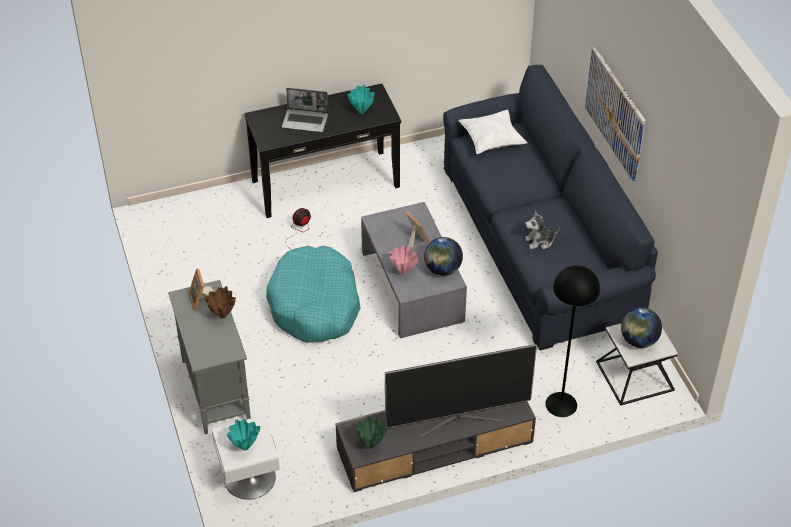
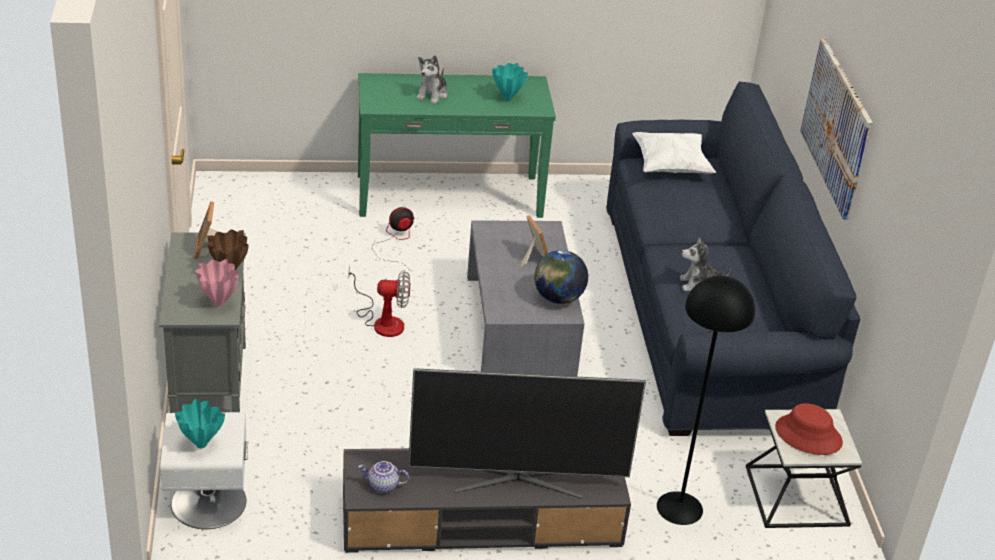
camera: 10 degrees right, 10 degrees down
(306, 121) = (432, 94): laptop -> plush toy
(315, 305) = (382, 321): turquoise dog bed -> fan
(325, 183) = (449, 195): black console table -> green console table
(371, 445) = (382, 486): green vase -> teapot
(403, 272) = (503, 290): pink vase -> pink vase (218, 303)
(638, 340) = (808, 435): globe -> red hat

